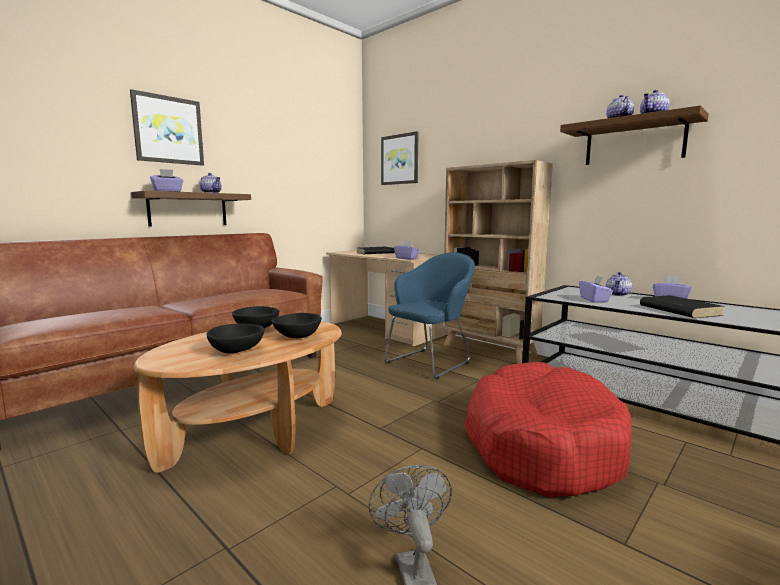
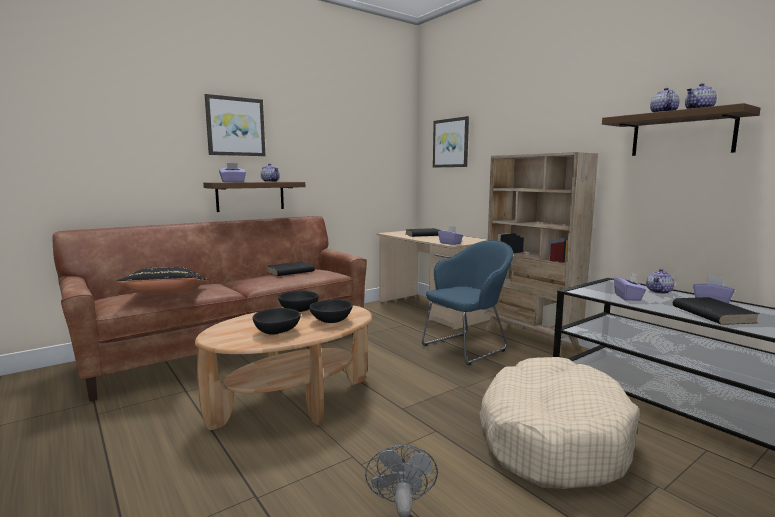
camera: 10 degrees right, 0 degrees up
(92, 318) = (167, 295): none -> black pillow
(238, 291) = (290, 271): none -> black book
(541, 444) = (552, 437): red dog bed -> beige dog bed

